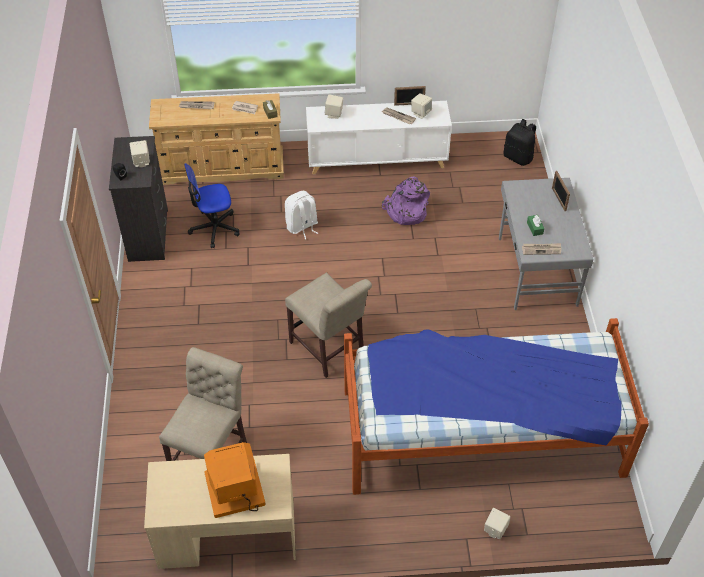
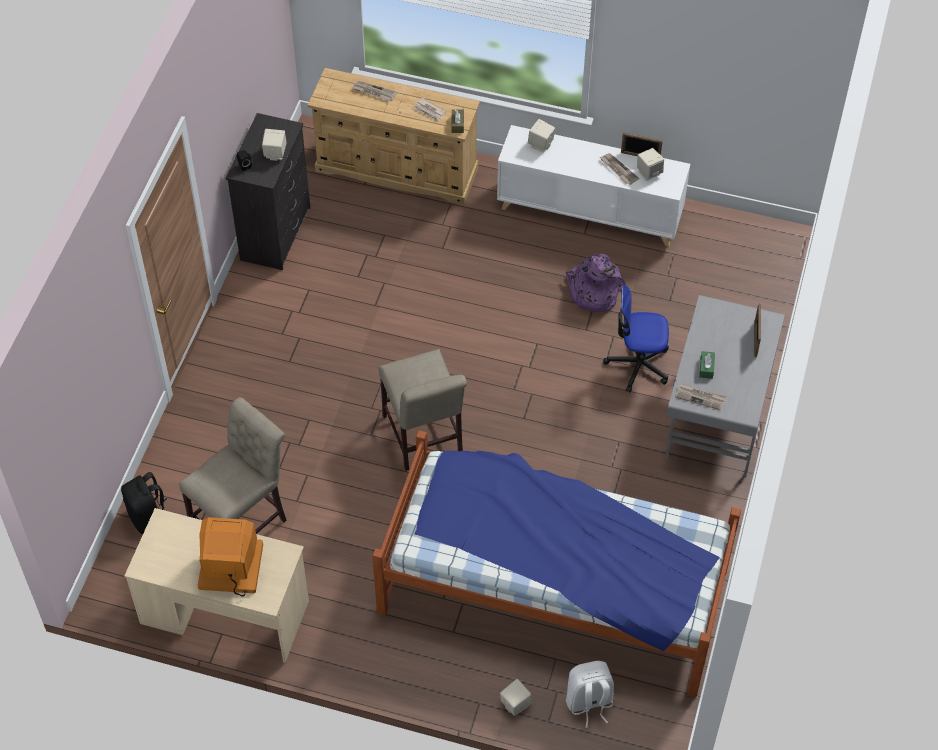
camera: 20 degrees right, 5 degrees up
(214, 228) = (355, 247): office chair -> office chair (638, 364)
(302, 227) = (459, 275): white backpack -> white backpack (589, 702)
(518, 157) = (771, 259): black backpack -> black backpack (149, 517)

